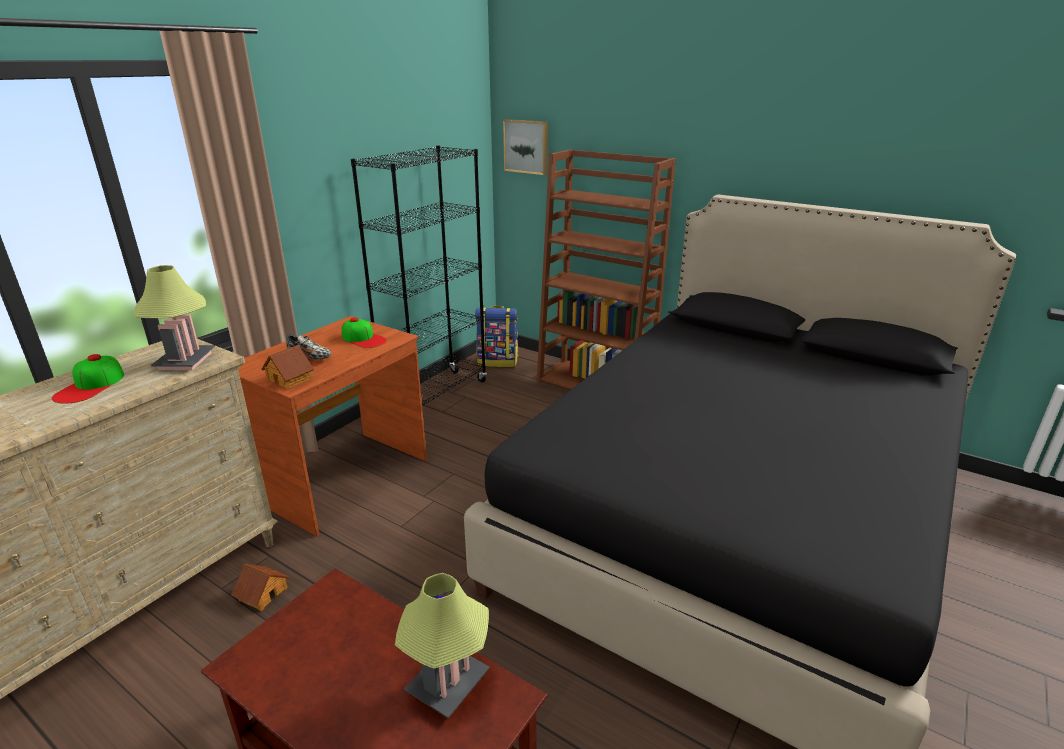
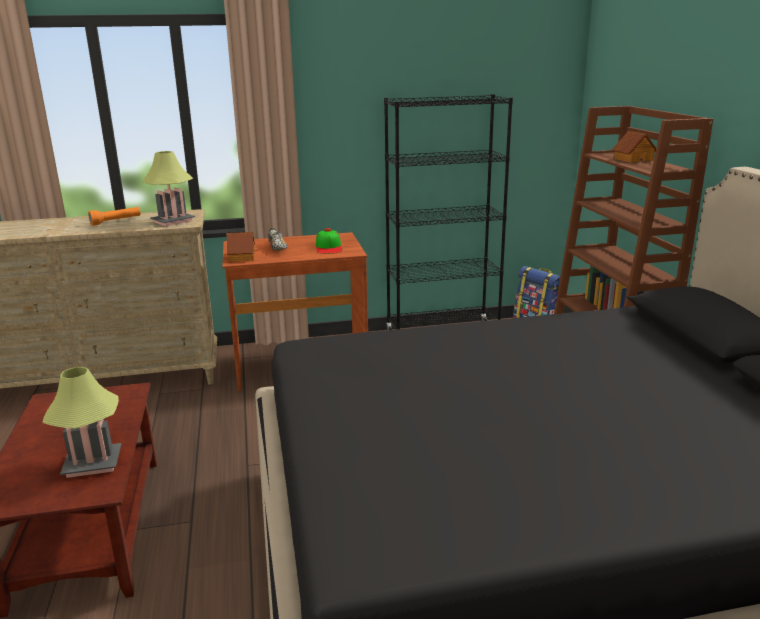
camera: 45 degrees right, 5 degrees down
(90, 386) = (116, 221): cap -> orange flashlight
(262, 593) = (171, 406): toy house -> toy house (633, 159)
(527, 146) = (604, 102): picture -> none

